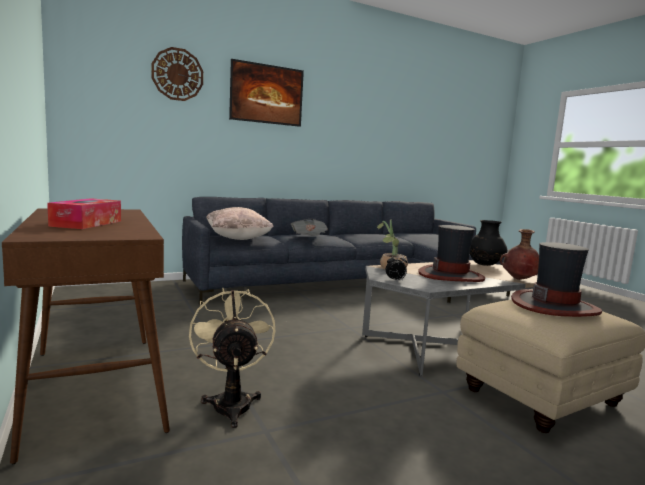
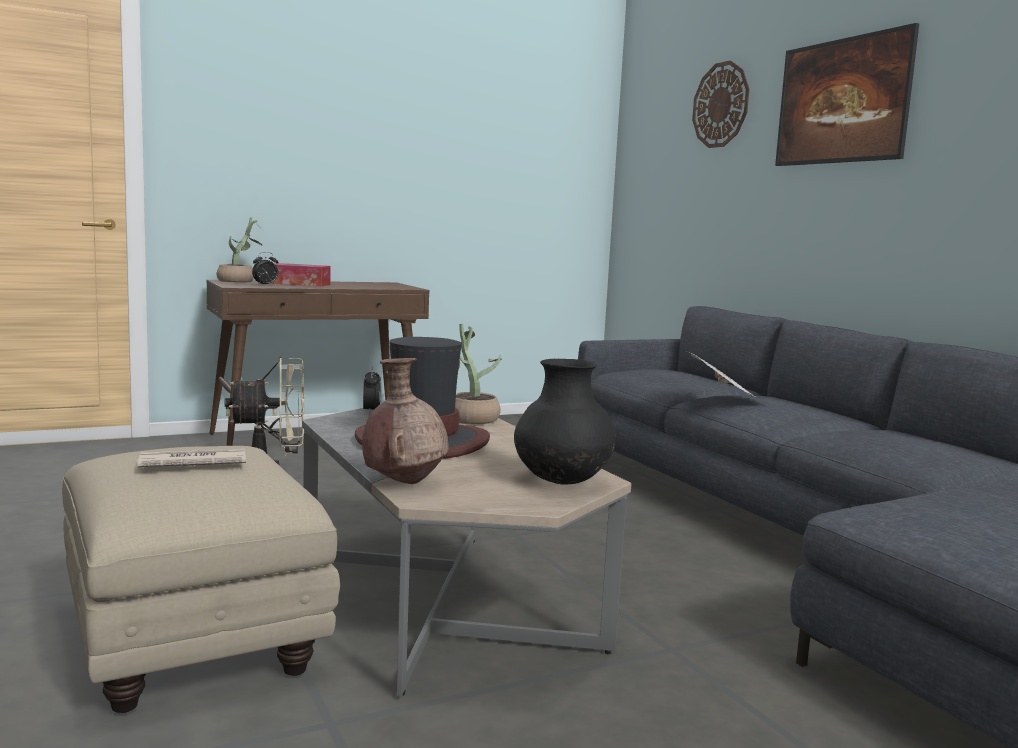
camera: 90 degrees right, 0 degrees up
(52, 233) = (240, 281): none -> potted plant
(121, 230) = (265, 285): none -> alarm clock
(237, 238) = (651, 375): beige pillow -> none
(554, 306) = (191, 463): hat -> newspaper

